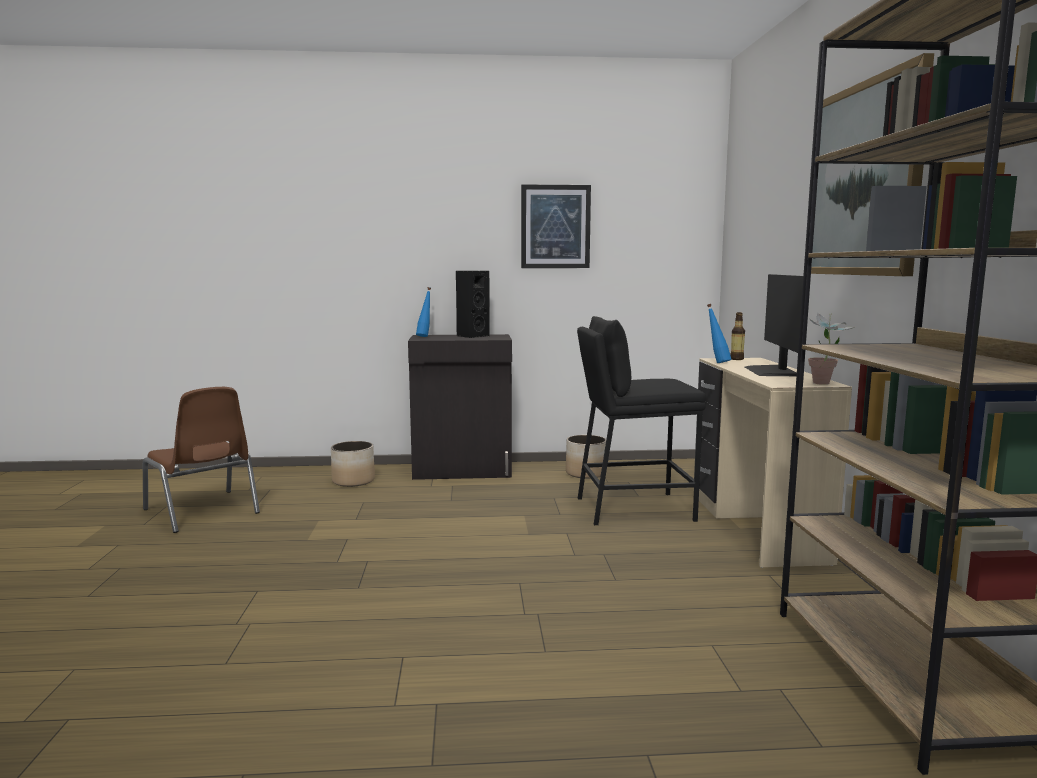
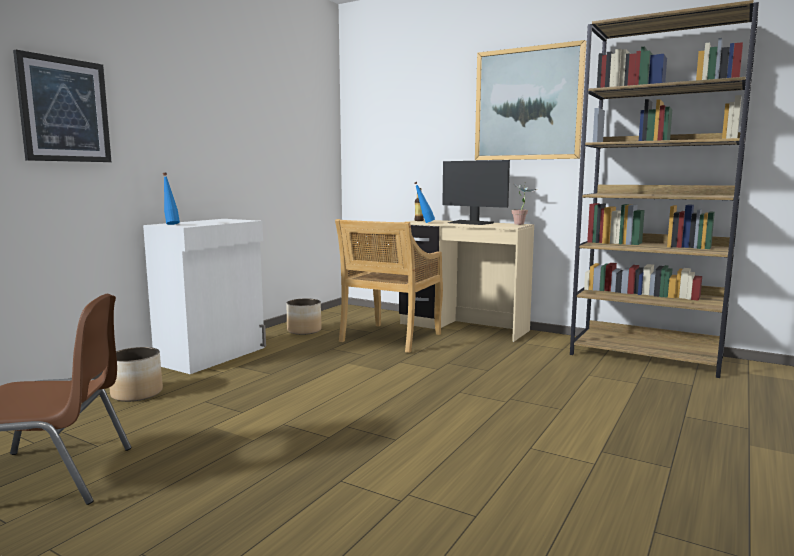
camera: 55 degrees left, 0 degrees up
(463, 471) = (213, 356): black cabinet -> white cabinet
(472, 336) = (209, 221): black speaker -> none
(555, 227) = (249, 119): picture -> picture (64, 110)
(633, 508) = (390, 338): black stool -> beige chair

